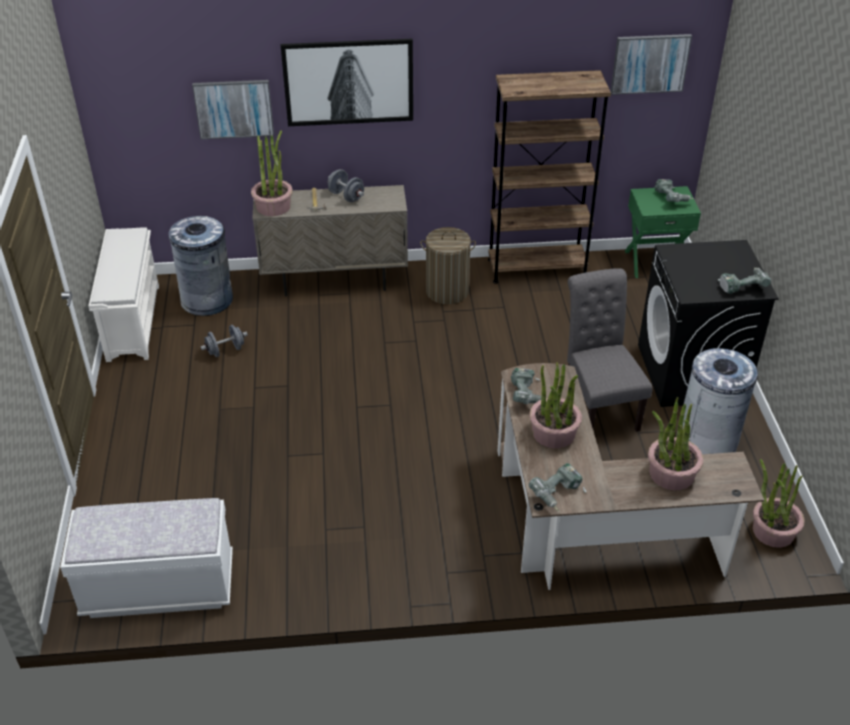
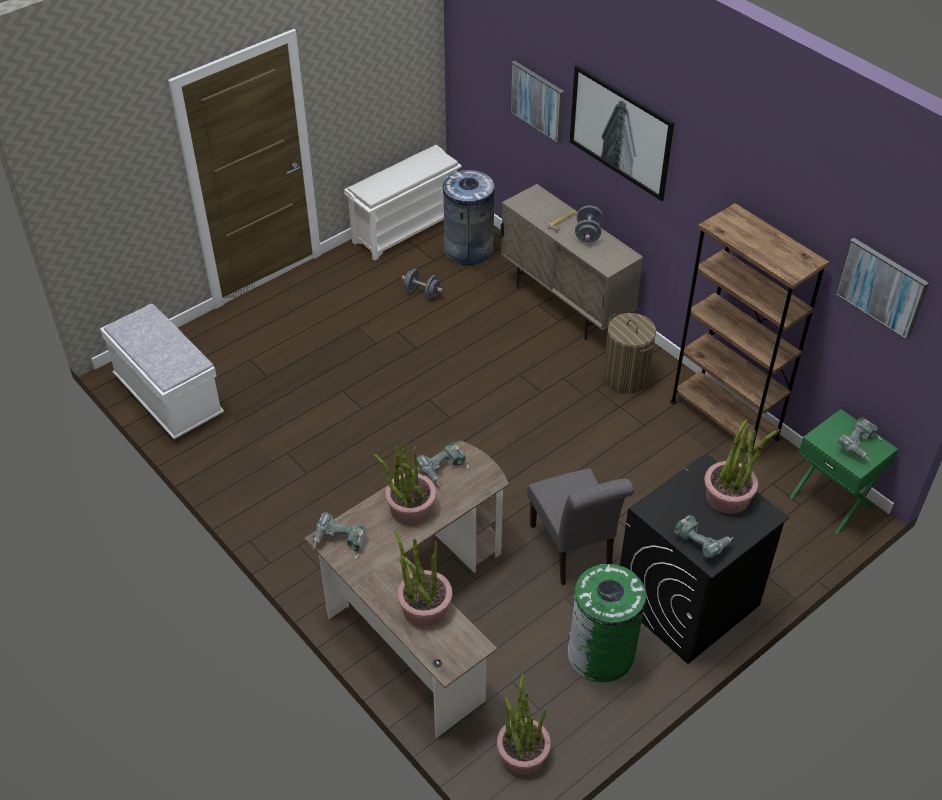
camera: 55 degrees right, 5 degrees up
(273, 206) = (529, 203): potted plant -> potted plant (728, 496)
(597, 405) = (573, 552): grey chair -> grey chair turned 120 degrees clockwise
(707, 440) = (601, 654): grey trash can -> green trash can

